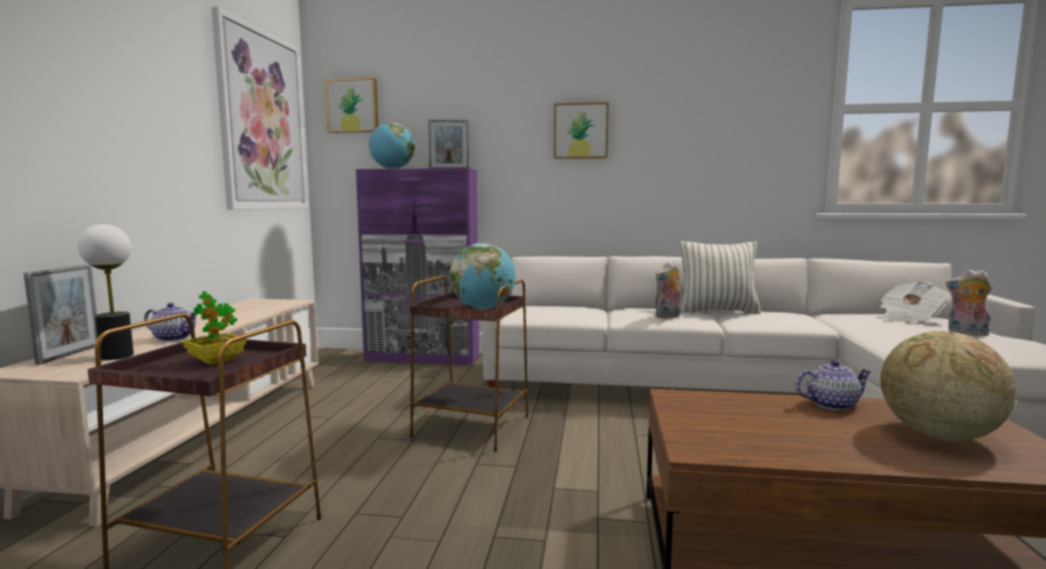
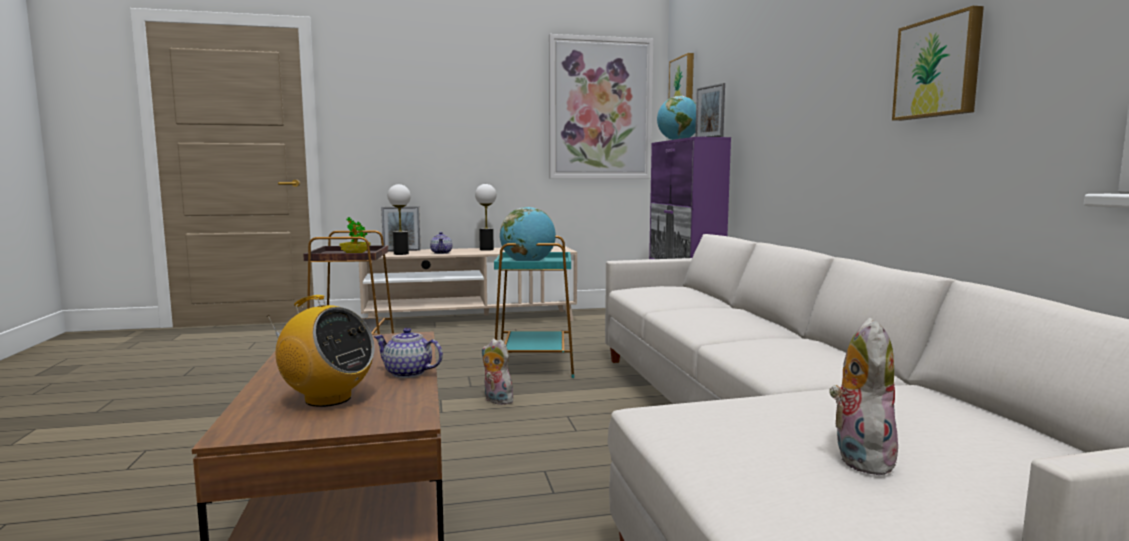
camera: 70 degrees right, 0 degrees up
(198, 320) = (486, 249): none -> table lamp
(472, 427) = (534, 366): brown side table -> turquoise side table
(581, 131) = (805, 78): picture -> picture (939, 68)
(668, 316) = (700, 318): plush toy -> plush toy (496, 400)
(717, 311) = (784, 334): pillow -> none
(830, 404) = (408, 373): teapot -> teapot turned 135 degrees clockwise
(909, 318) = (950, 428): newspaper -> none
(937, 435) = (327, 399): globe -> radio

